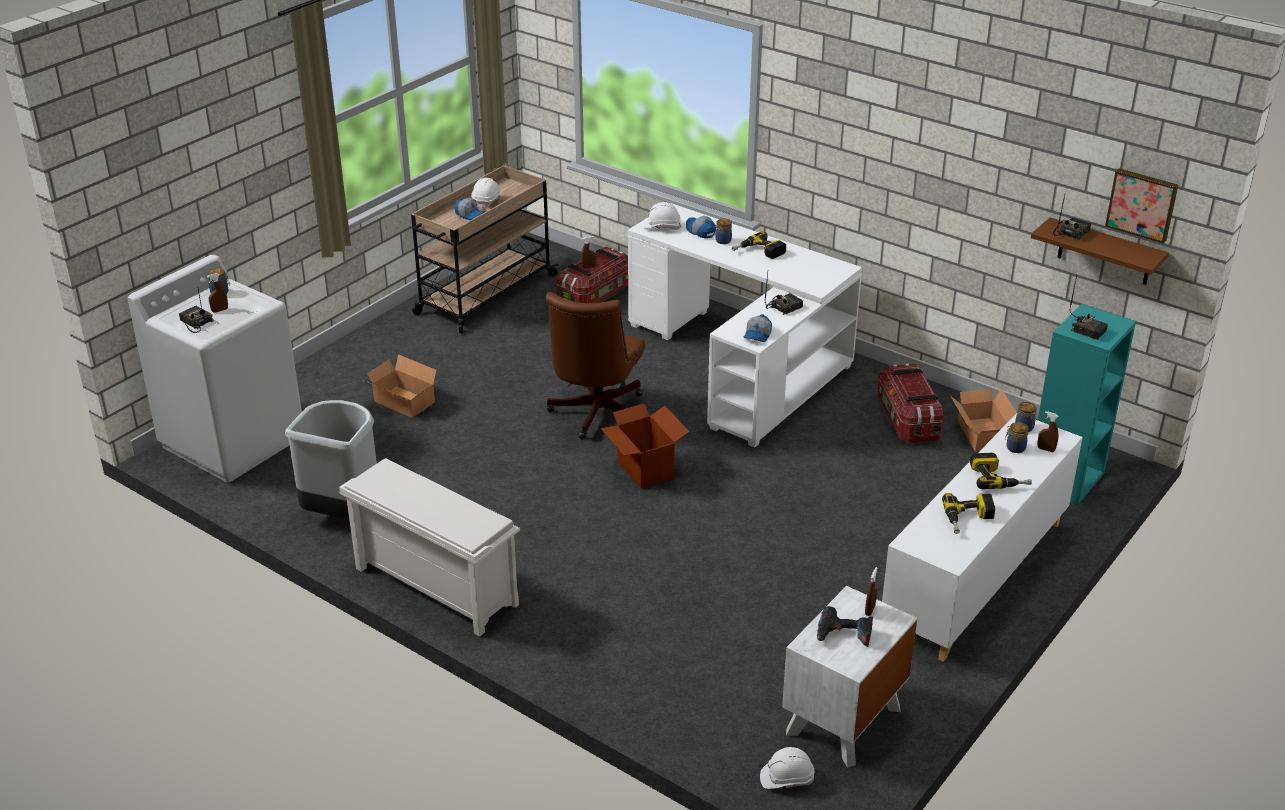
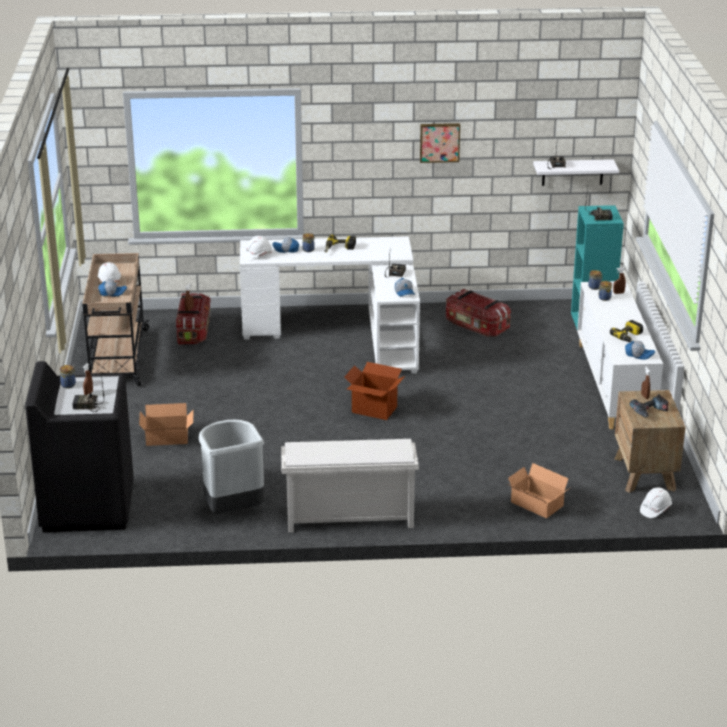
camera: 40 degrees left, 5 degrees down
(233, 441) = (87, 507): white washing machine -> black washing machine
(595, 415) = (300, 395): brown office chair -> none
(843, 721) = (645, 474): white nightstand -> brown nightstand
(944, 548) = (639, 354): none -> cap
(981, 435) = (523, 319): cardboard box -> cardboard box (536, 505)
(998, 478) = (617, 314): power drill -> none
(1104, 252) = (572, 172): brown shelf -> white shelf
(1142, 204) = (593, 134): picture -> picture (439, 142)

